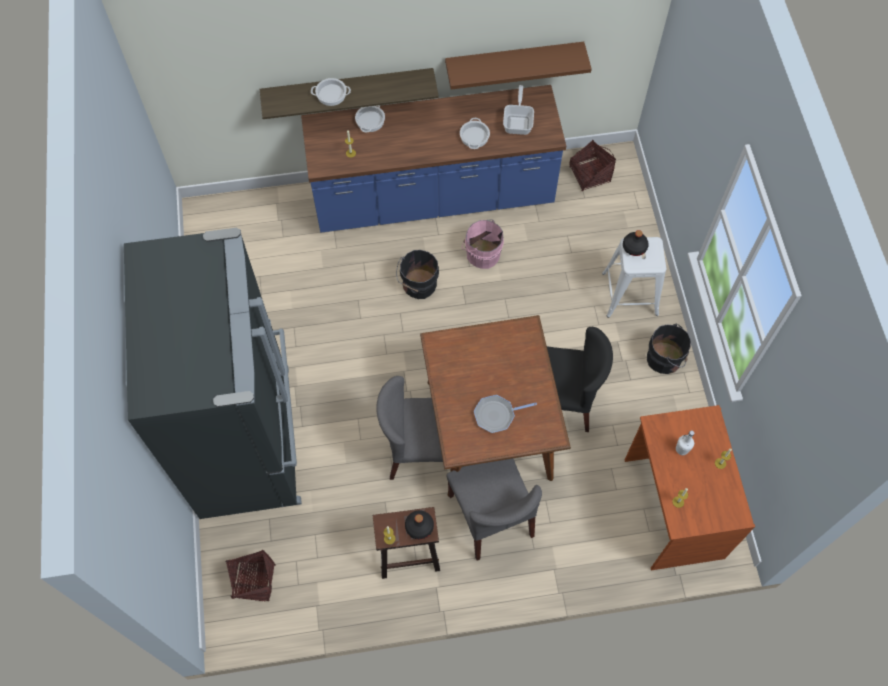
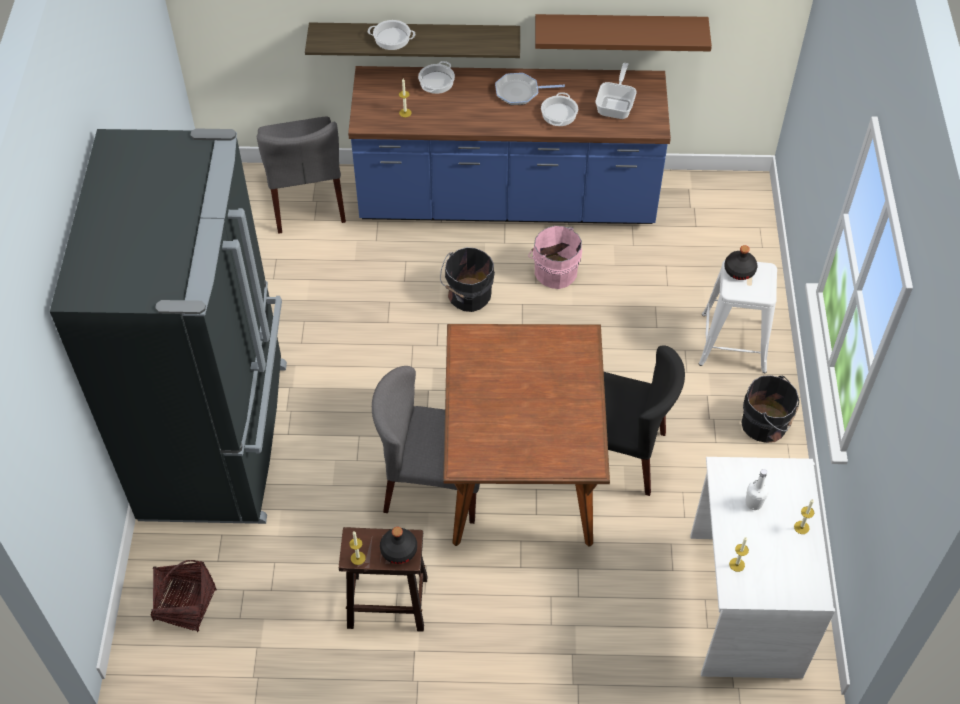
camera: 10 degrees right, 10 degrees down
(491, 516) = (503, 576): grey chair -> grey chair (306, 199)
(496, 415) = (523, 429): frying pan -> frying pan (520, 92)
(589, 174) = (707, 201): basket -> none
(671, 508) = (742, 604): brown desk -> white desk

